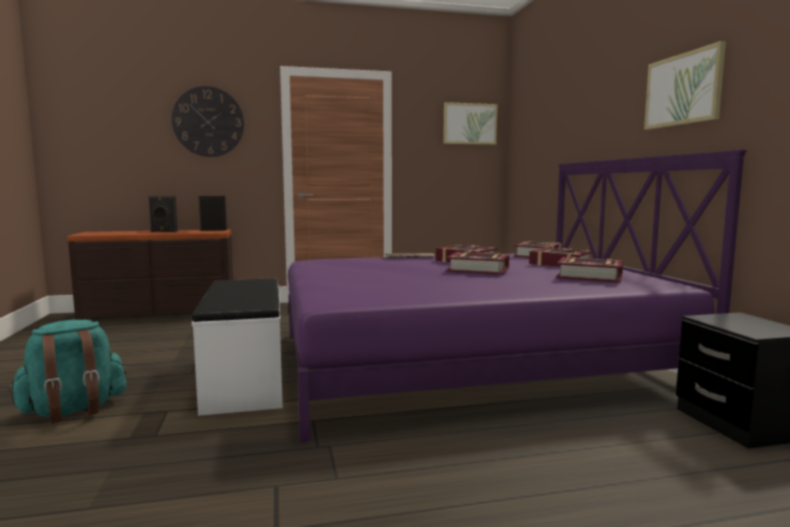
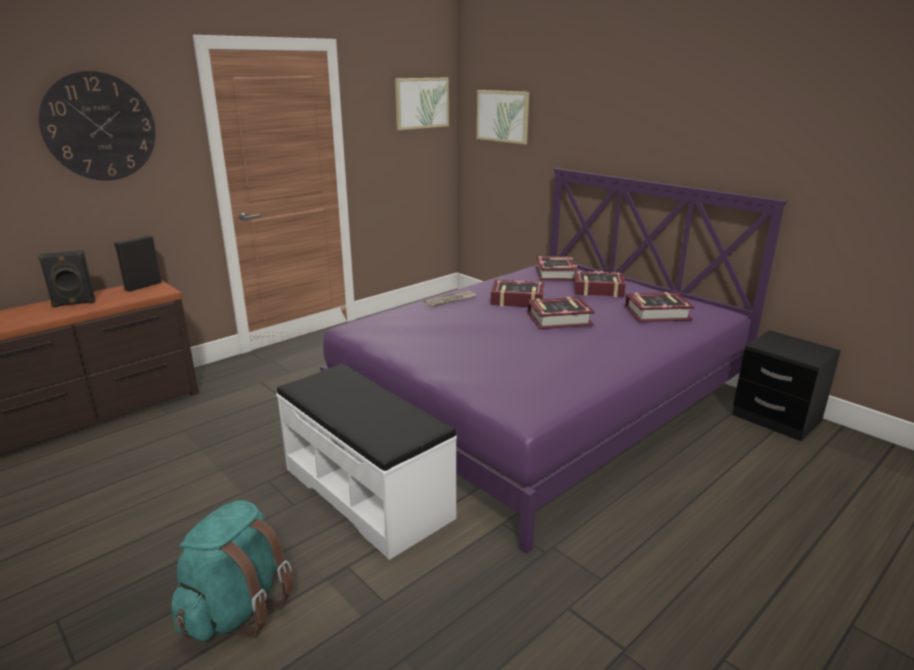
camera: 30 degrees left, 15 degrees up
(683, 89) = (718, 127): picture -> picture (503, 116)

